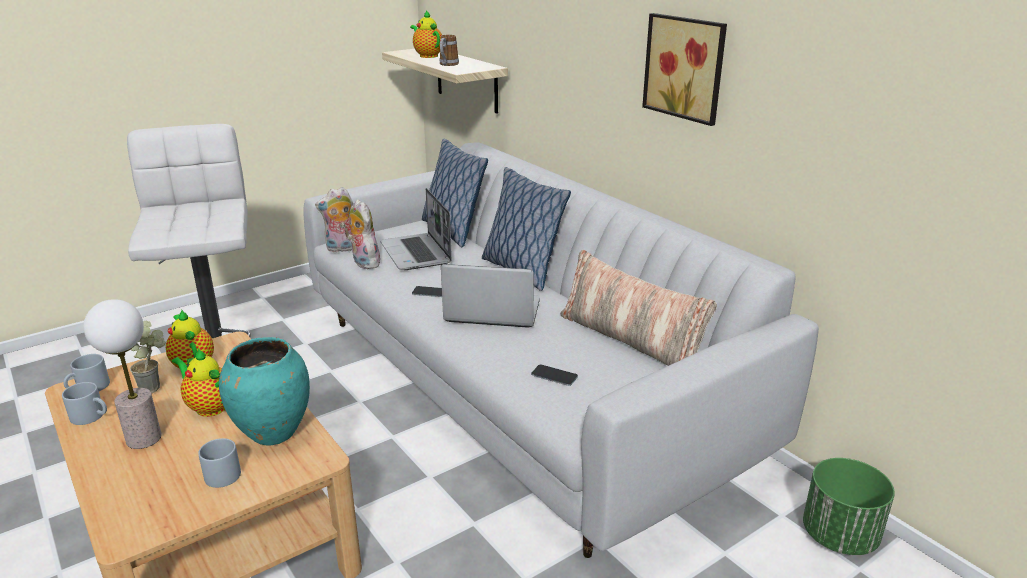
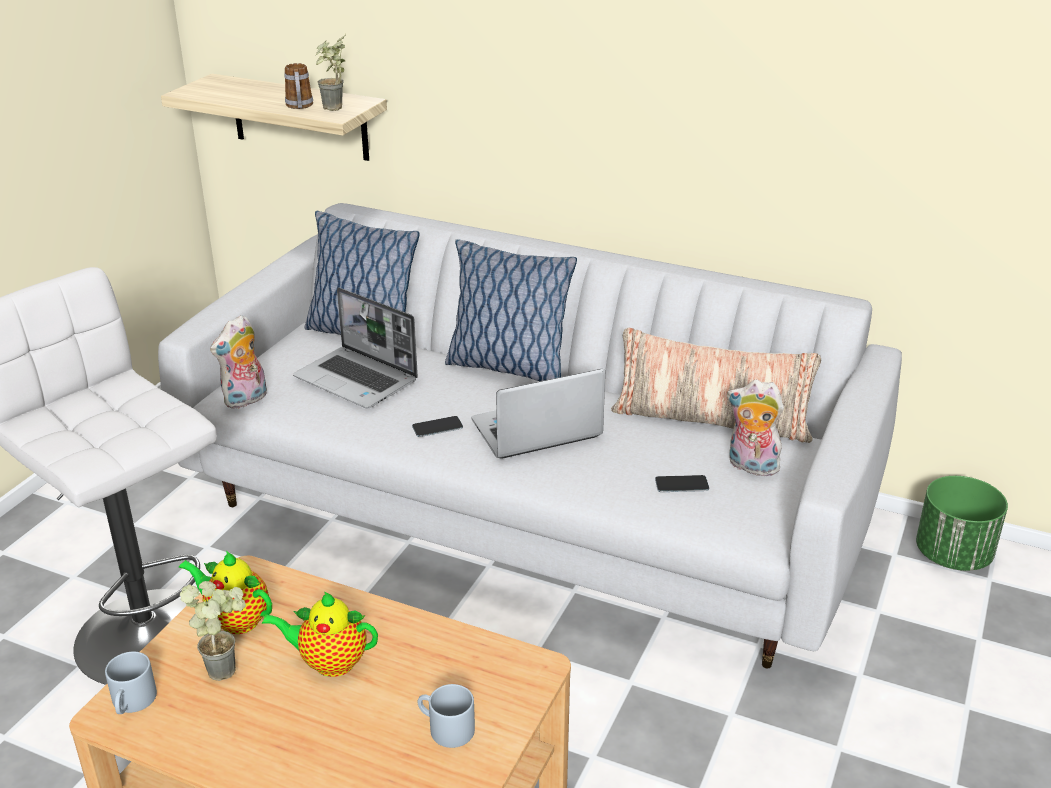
camera: 30 degrees left, 5 degrees up
(92, 416) = (191, 734): grey mug -> none
(144, 438) = (299, 730): table lamp -> none
(273, 434) = (449, 662): turquoise vase -> none
(364, 263) = (302, 412): plush toy -> plush toy (750, 467)
(427, 55) = (242, 93): teapot -> none
(464, 68) = (333, 110): none -> potted plant
(686, 67) = (700, 90): picture -> none

